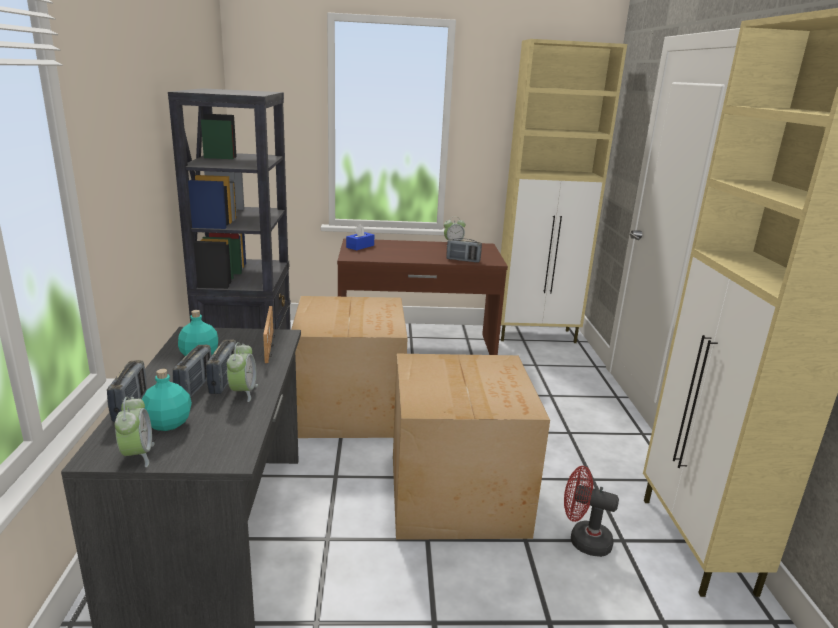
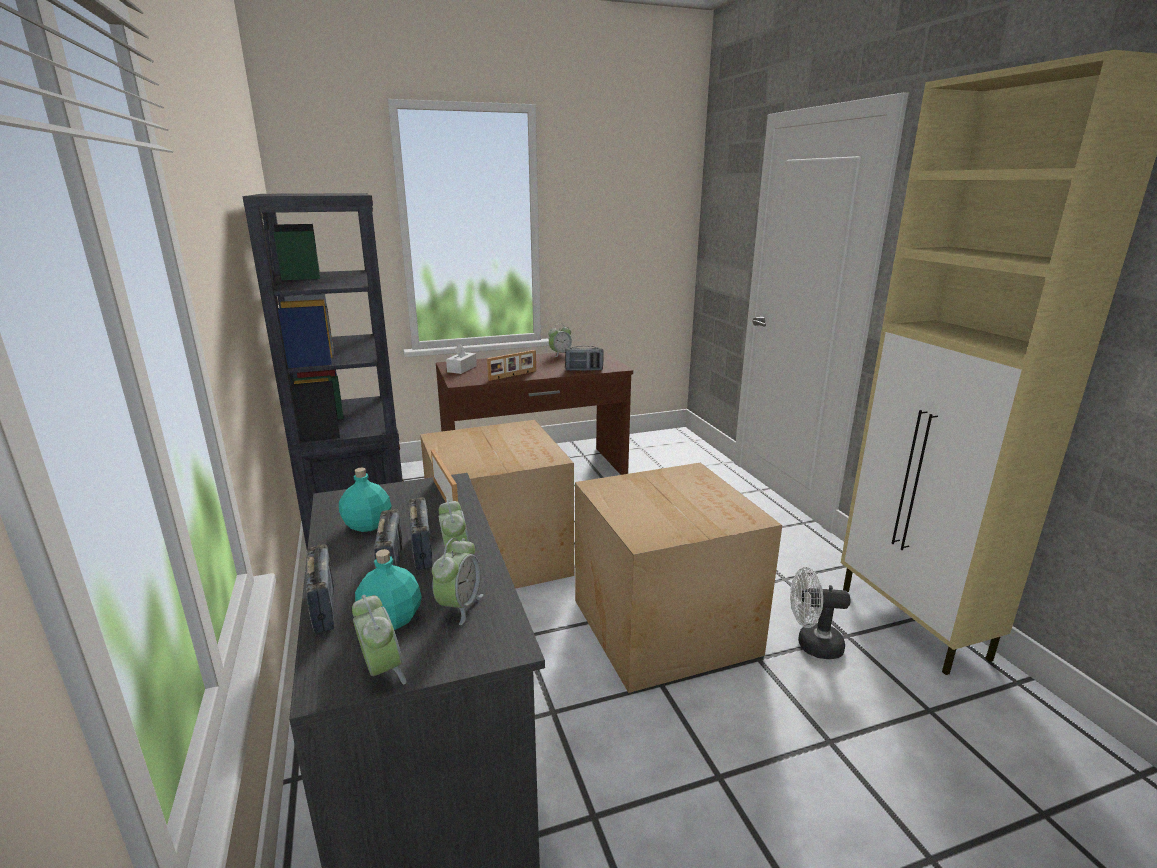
camera: 15 degrees left, 0 degrees up
(220, 425) = (459, 607): none -> alarm clock
(360, 246) = (462, 369): blue tissue box -> white tissue box
(398, 257) = (513, 376): none -> picture frame
(536, 335) = (650, 441): beige cabinet -> none
(583, 540) = (812, 645): red fan -> white fan

